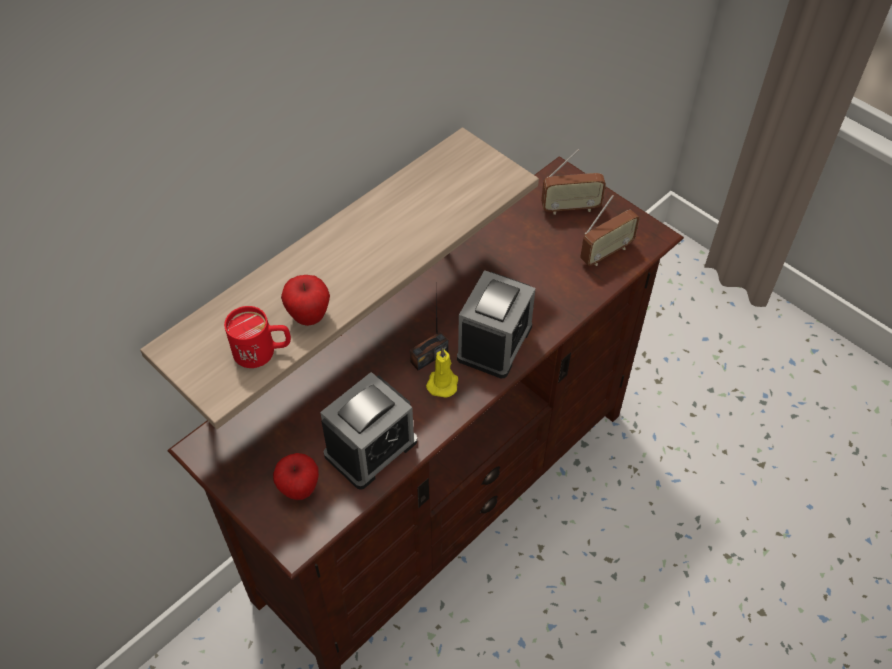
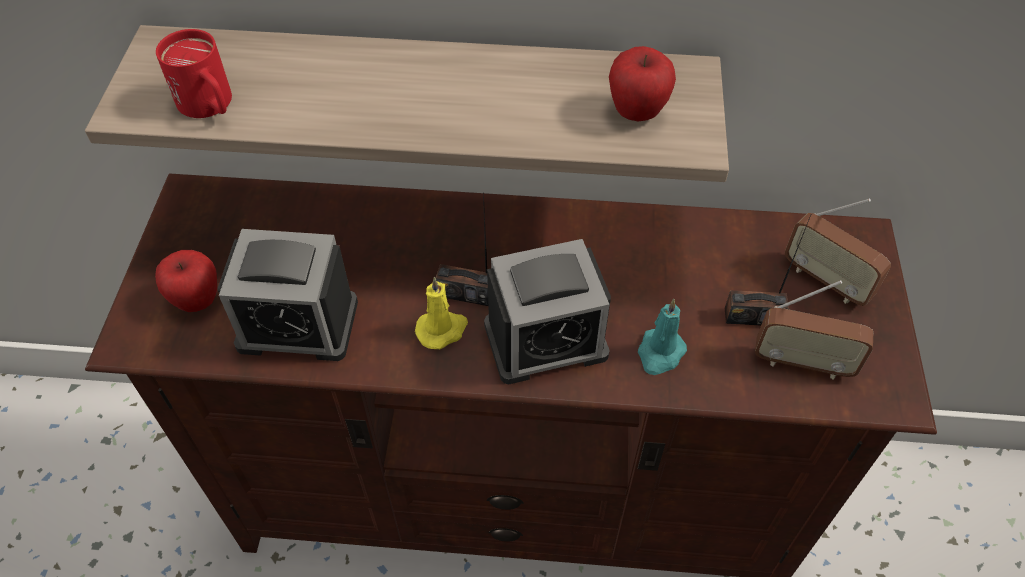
camera: 50 degrees right, 0 degrees up
(309, 316) = (292, 110): apple -> apple (637, 112)
(548, 302) = (660, 353): none -> turquoise candle
(563, 251) = (752, 316): none -> radio

